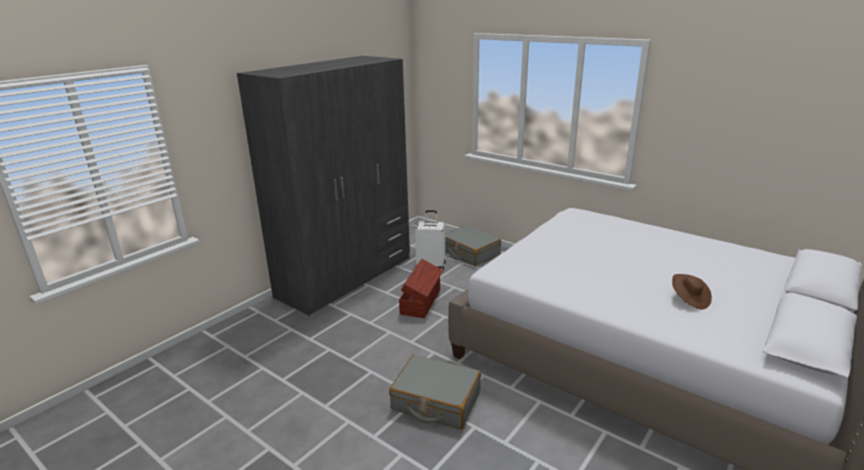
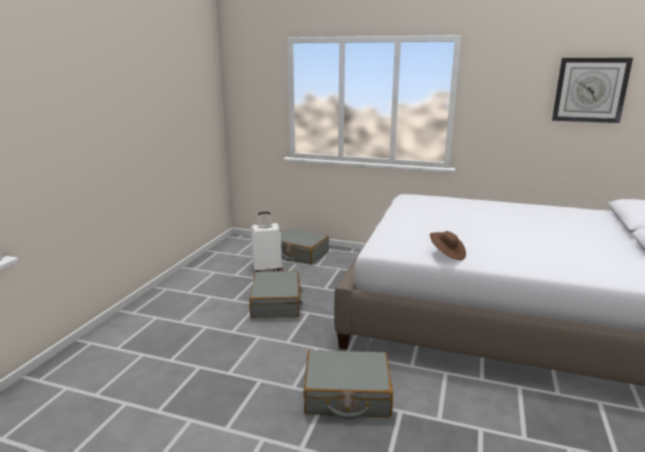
camera: 20 degrees left, 5 degrees down
(346, 276) = (181, 292): grey wardrobe -> none
(421, 302) = (276, 303): brown storage box -> grey suitcase
(689, 299) = (563, 247): brown hat -> brown hat (447, 254)
(799, 113) = (590, 90): none -> wall clock

